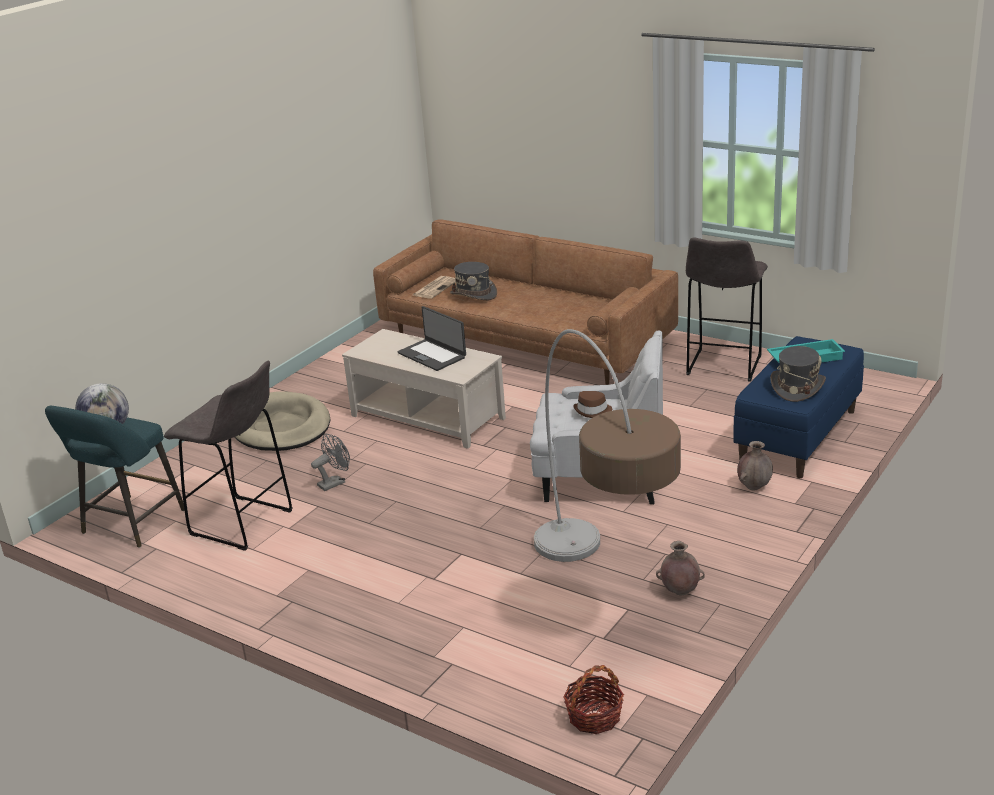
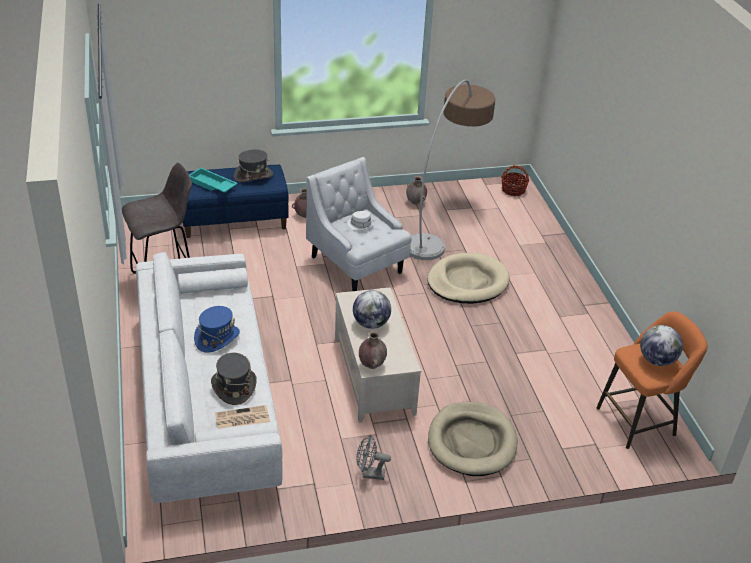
camera: 140 degrees left, 10 degrees up
(130, 525) = (639, 421): turquoise stool -> orange stool
(244, 523) = (568, 371): grey stool -> none
(335, 482) = (488, 363): grey fan -> grey fan (369, 474)
(387, 337) = (371, 365): none -> brown vase
(432, 355) = (371, 324): laptop -> globe
(461, 539) = (467, 282): none -> beige dog bed
(525, 339) = (207, 399): brown sofa -> white sofa
(541, 303) = (217, 338): none -> blue hat
(593, 411) = (360, 224): brown hat -> white hat

